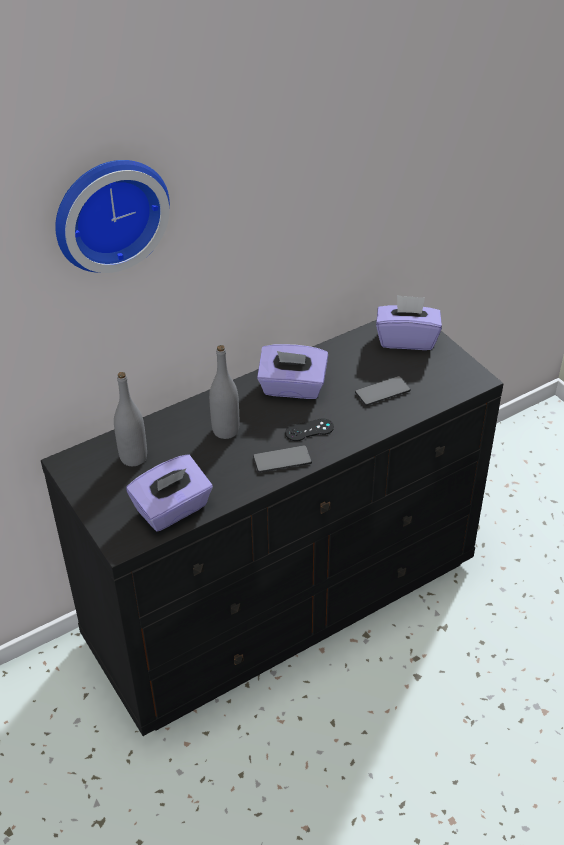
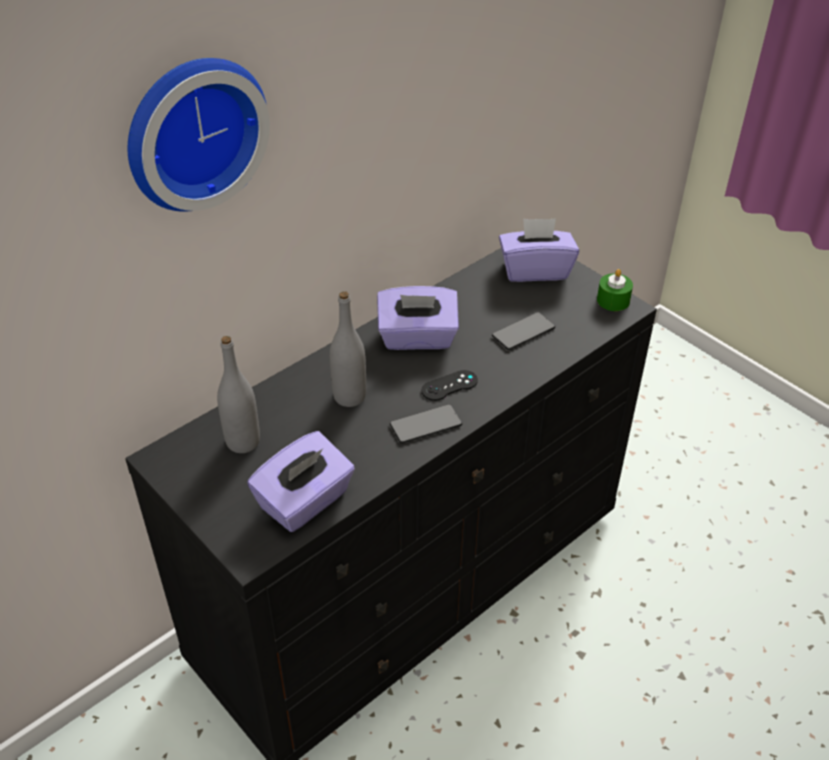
camera: 10 degrees left, 0 degrees up
(467, 372) = (613, 300): none -> green candle

